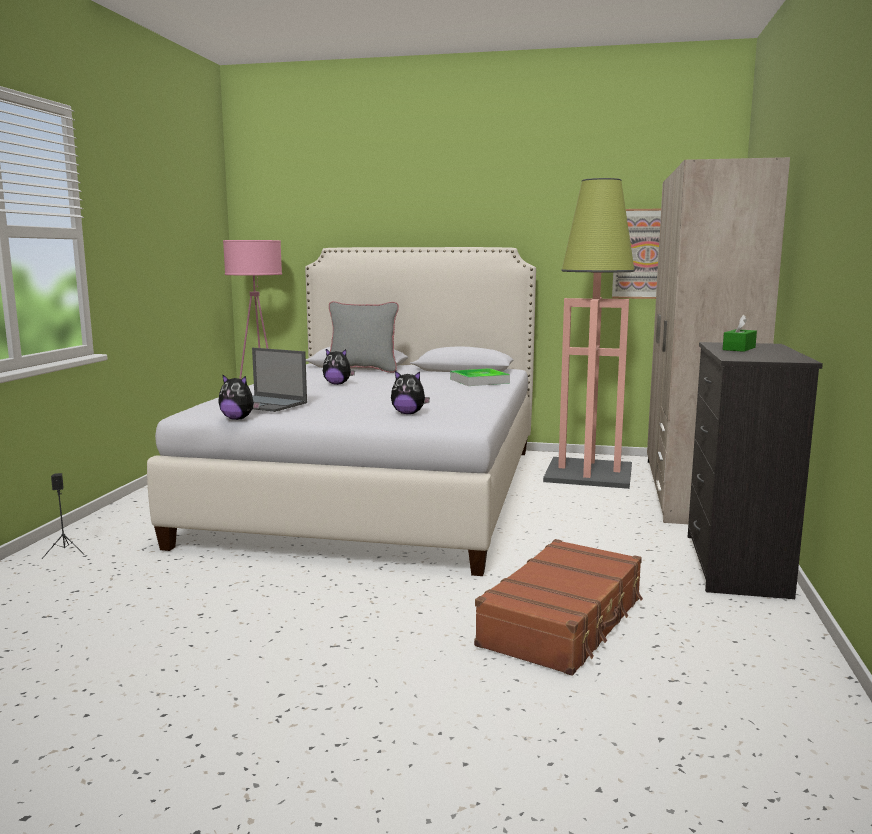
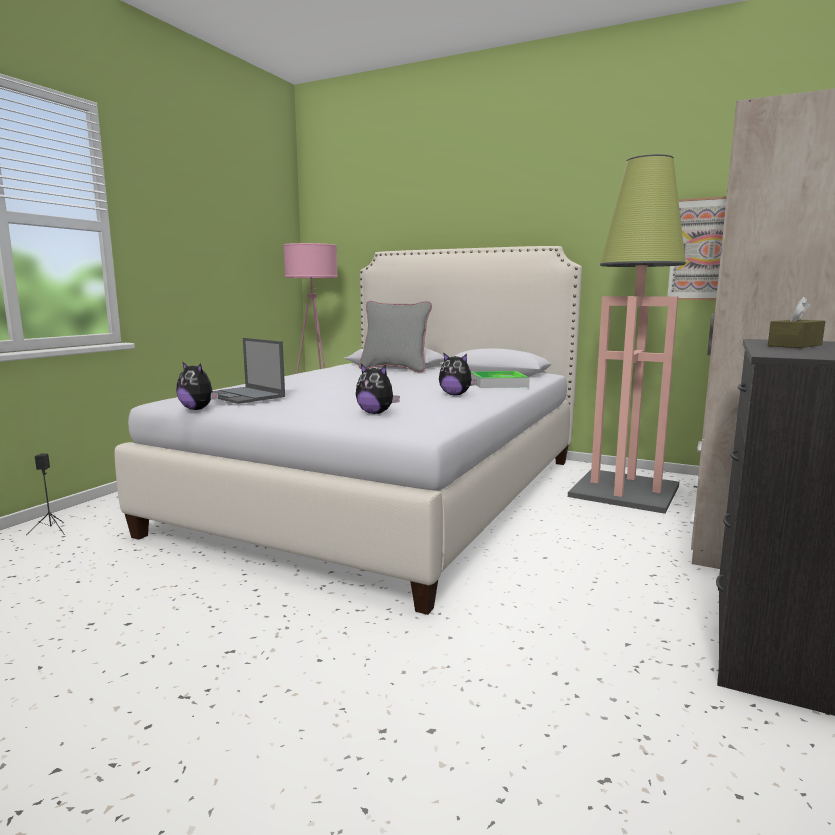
camera: 15 degrees right, 0 degrees up
(337, 384) = (349, 380): plush toy -> plush toy (455, 395)
(564, 622) = (489, 708): brown suitcase -> none
(739, 348) = (795, 345): green tissue box -> brown tissue box

